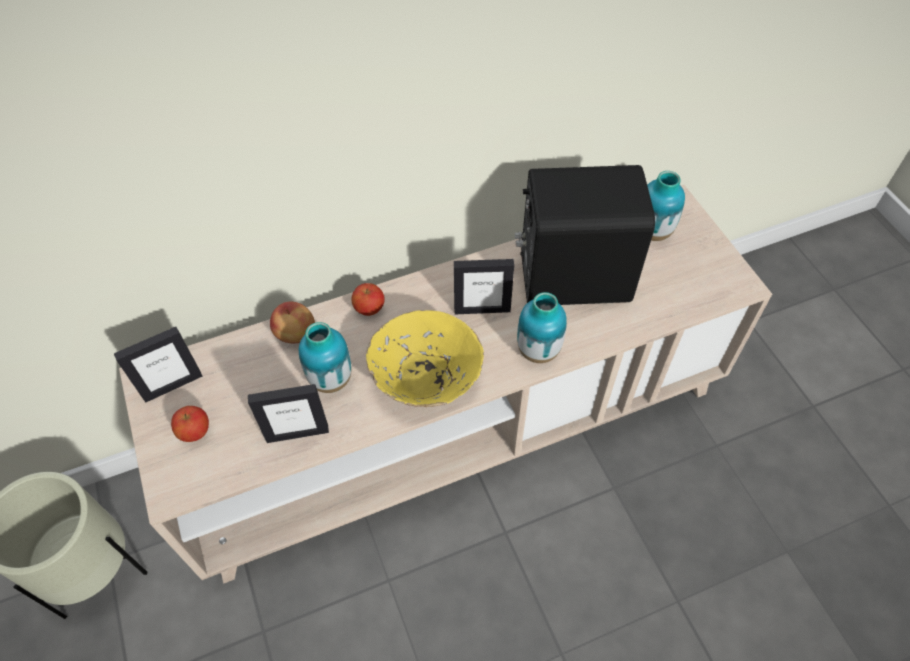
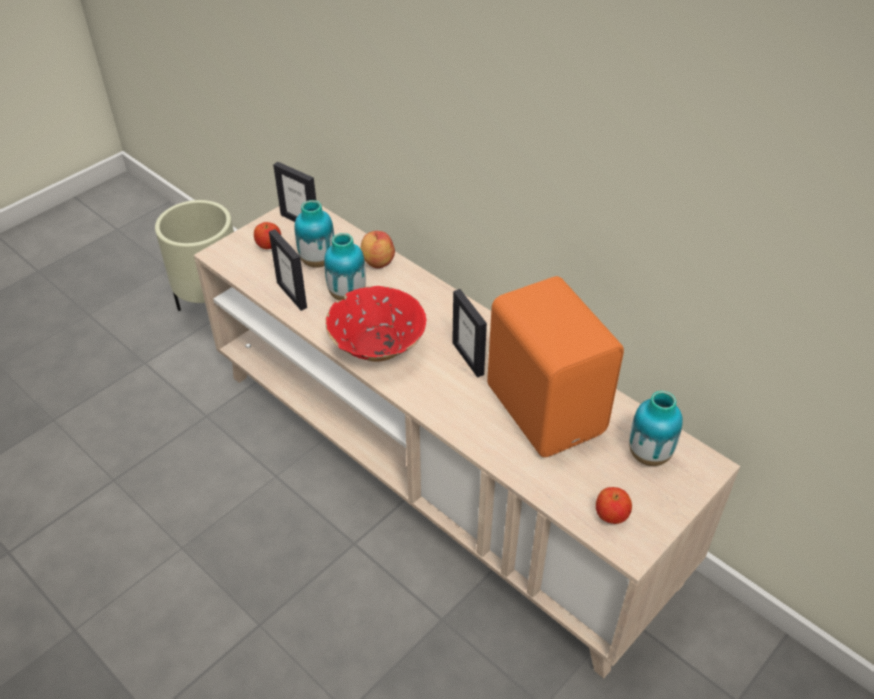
camera: 65 degrees right, 10 degrees down
(369, 309) = (426, 292): apple -> apple (611, 516)
(425, 379) = (377, 347): yellow bowl -> red bowl
(538, 351) = (446, 408): vase -> vase (317, 261)
(571, 276) = (547, 407): black speaker -> orange speaker

